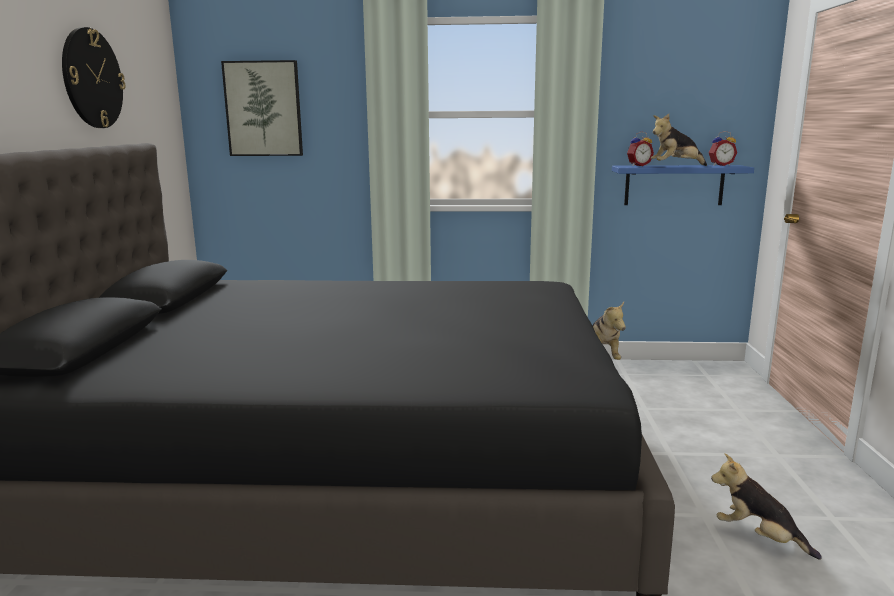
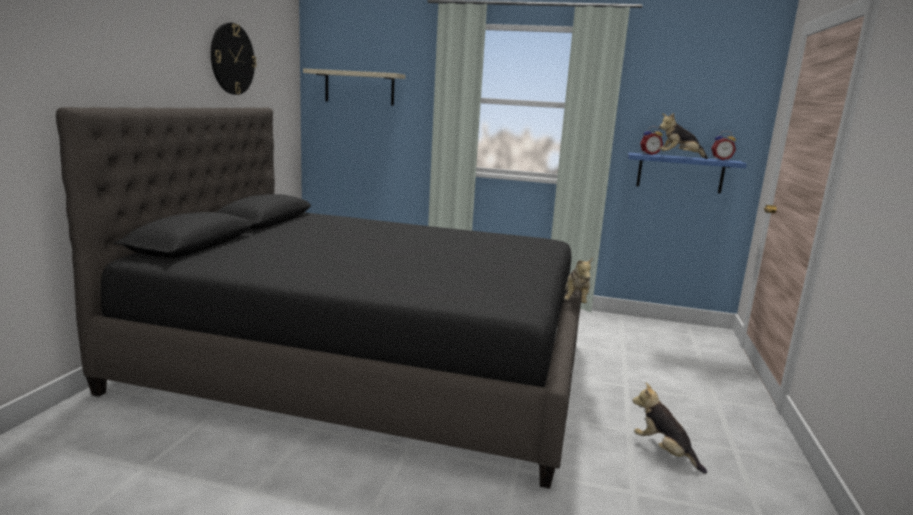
camera: 10 degrees right, 0 degrees up
(263, 109) = (359, 88): picture -> beige shelf

